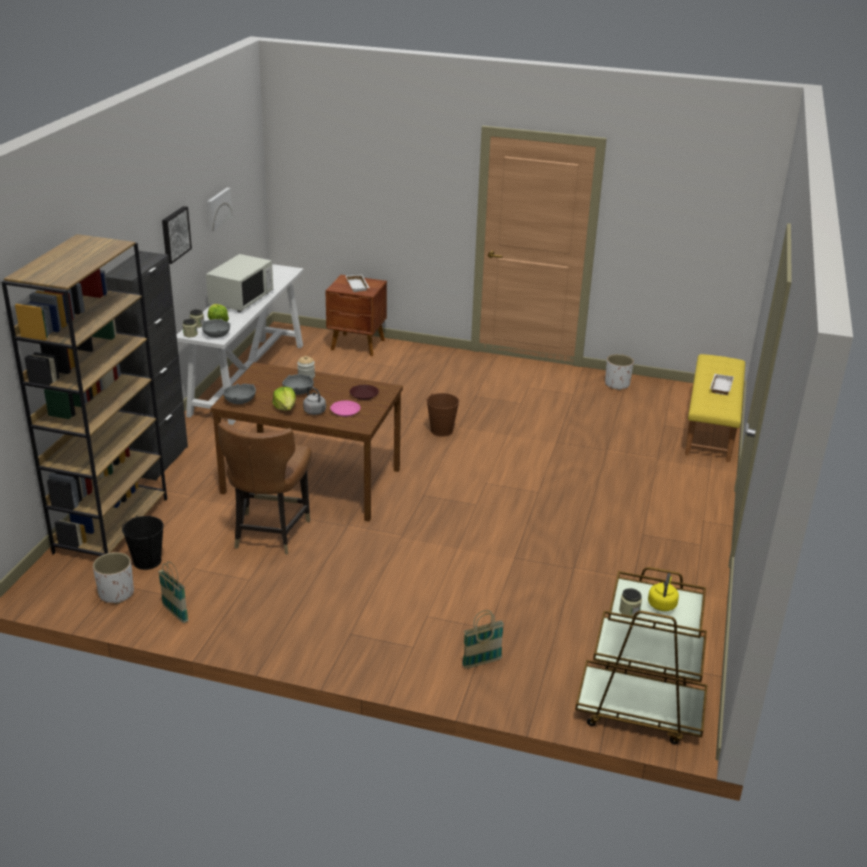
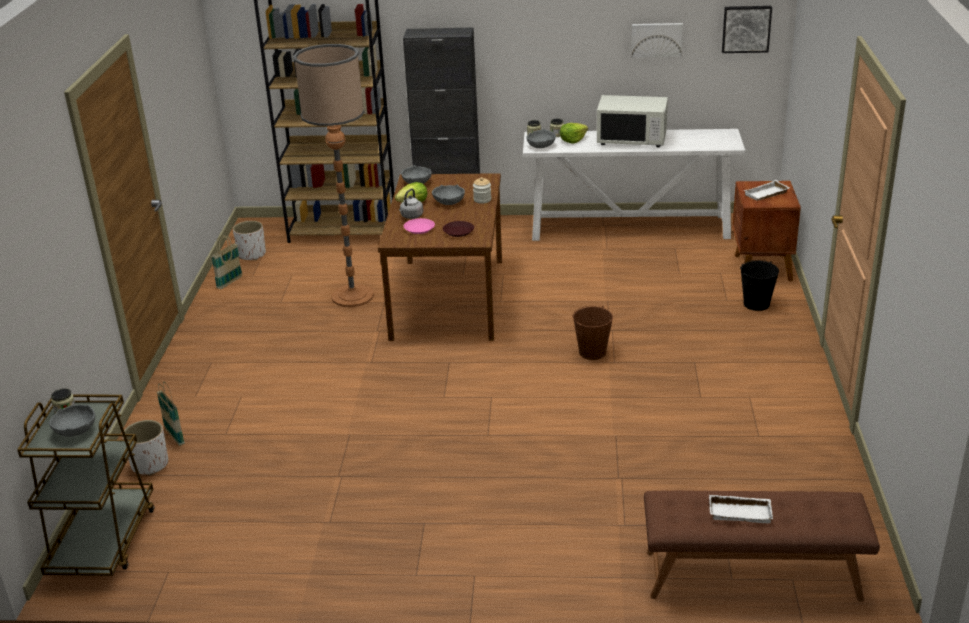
camera: 80 degrees right, 0 degrees up
(147, 561) = (297, 256): black bucket -> black bucket (756, 304)
(174, 234) = (556, 36): picture -> picture (746, 28)
(269, 533) = (352, 296): brown chair -> floor lamp
(617, 384) = (821, 472): white planter -> white planter (149, 464)
(662, 604) = (76, 430): yellow kettle -> grey bowl
(711, 427) = (752, 576): yellow bench -> brown bench

